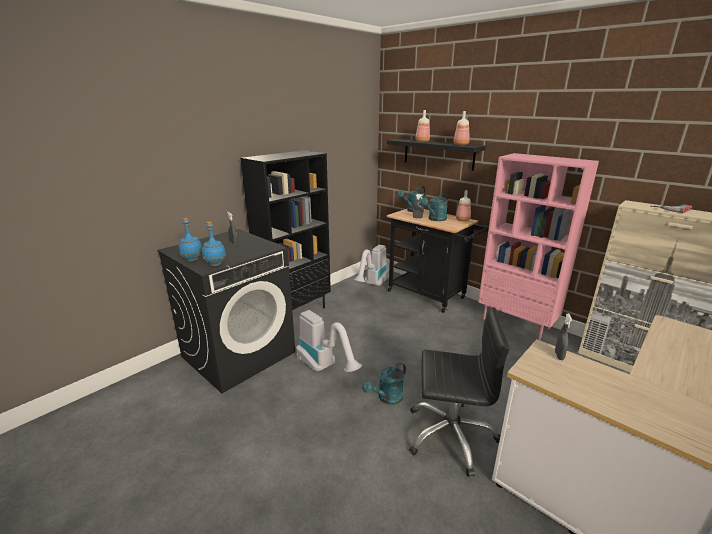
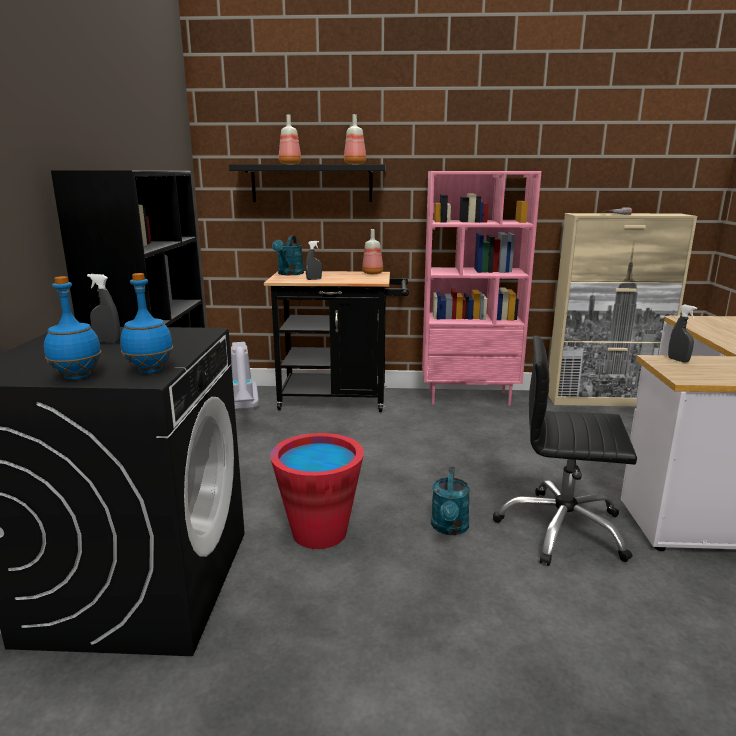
camera: 40 degrees left, 5 degrees down
(325, 367) = (319, 532): vacuum cleaner -> red bucket
(435, 219) = (339, 277): turquoise watering can -> none
(450, 435) = (562, 529): black office chair -> black office chair turned 135 degrees counterclockwise

